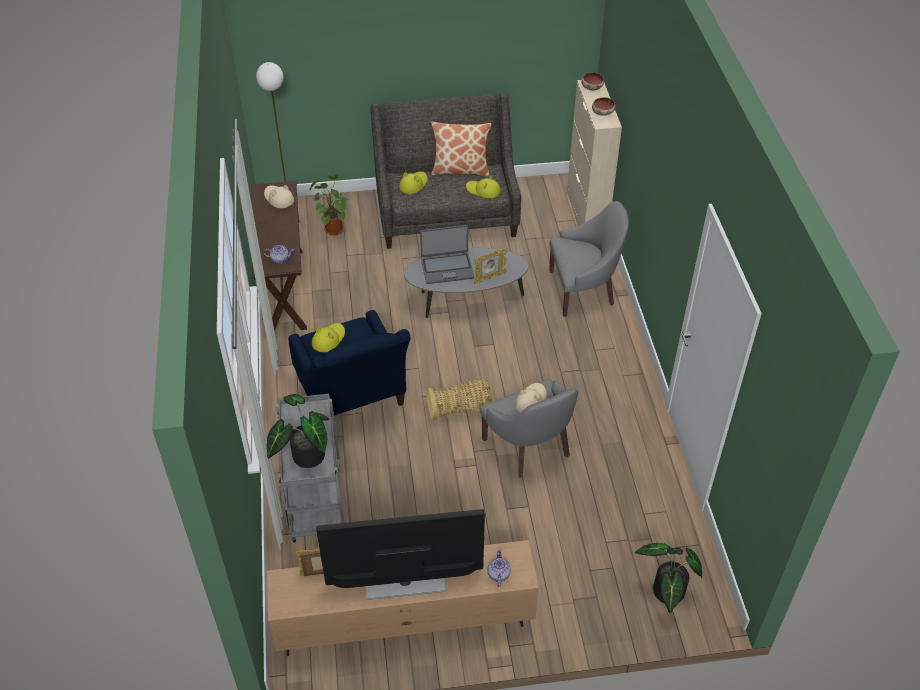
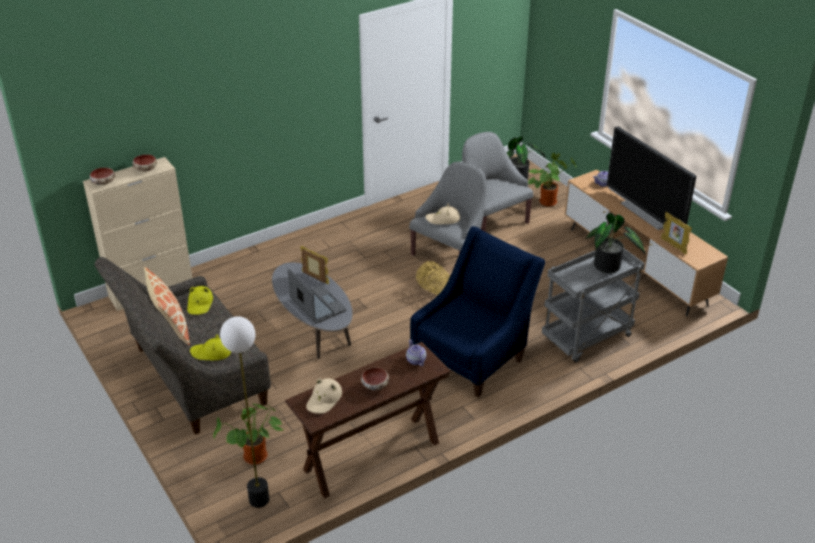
camera: 115 degrees left, 10 degrees down
(270, 228) = (375, 386): none -> bowl
(328, 339) = (462, 334): yellow hat -> none
(583, 290) = (261, 268): grey armchair -> grey armchair (491, 220)
(595, 600) = (548, 201): none -> potted plant

